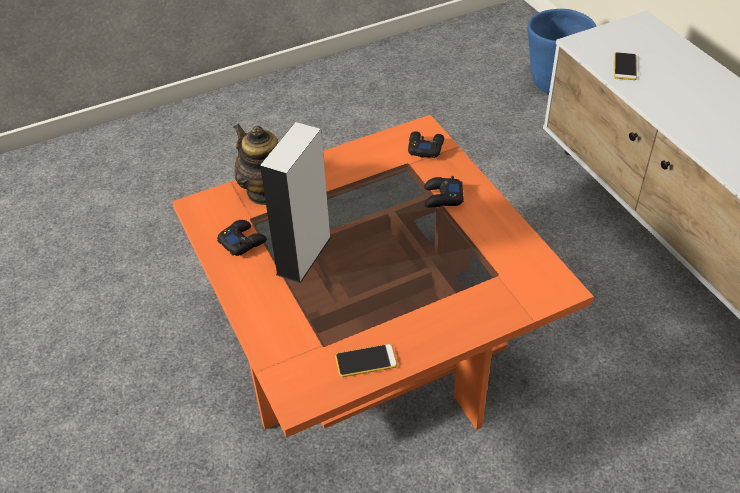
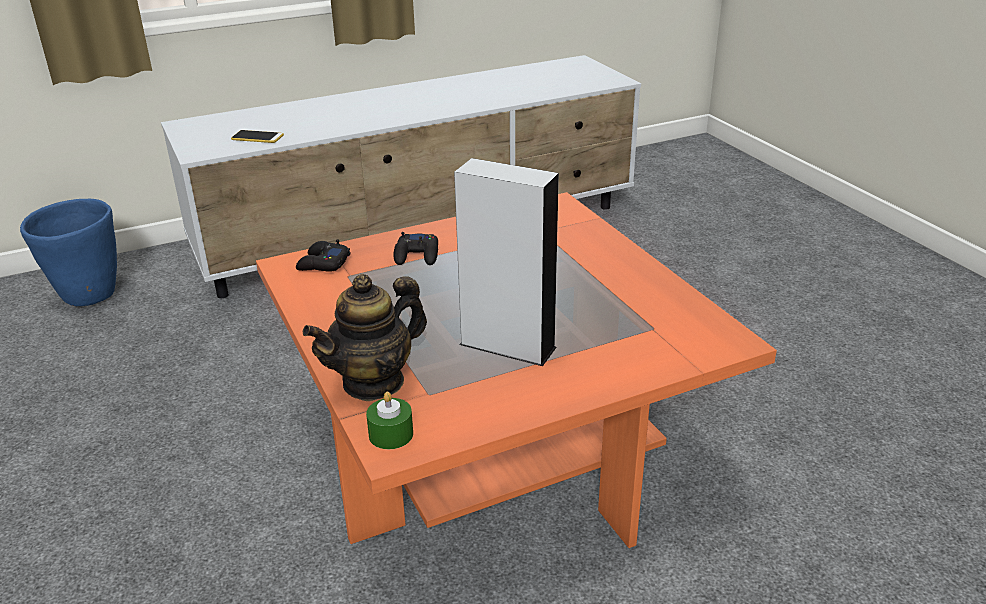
camera: 90 degrees left, 15 degrees down
(210, 204) = (391, 434): none -> green candle
(242, 241) = (477, 397): black game controller -> none
(366, 361) = (669, 301): phone -> none

